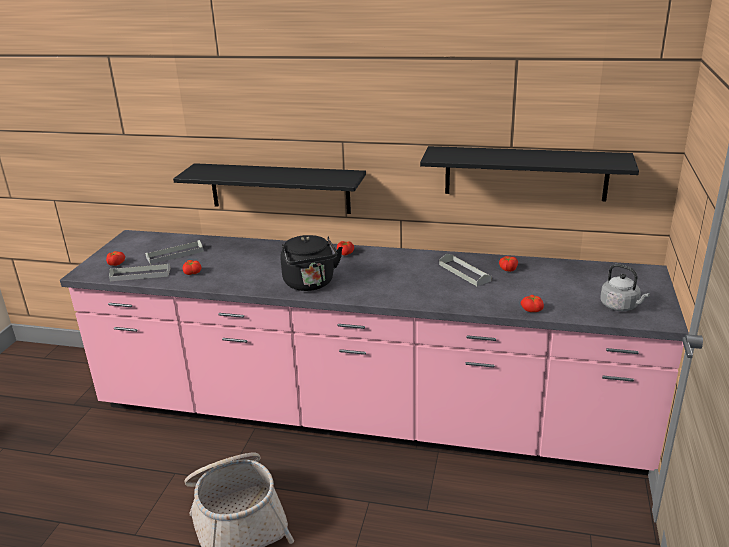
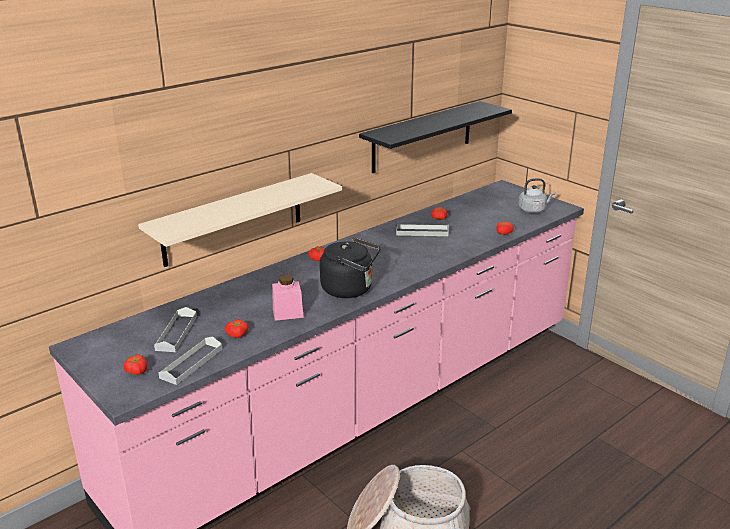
camera: 55 degrees left, 0 degrees up
(243, 276) = (288, 313): none -> pink jar
(279, 188) = (233, 219): black shelf -> beige shelf

